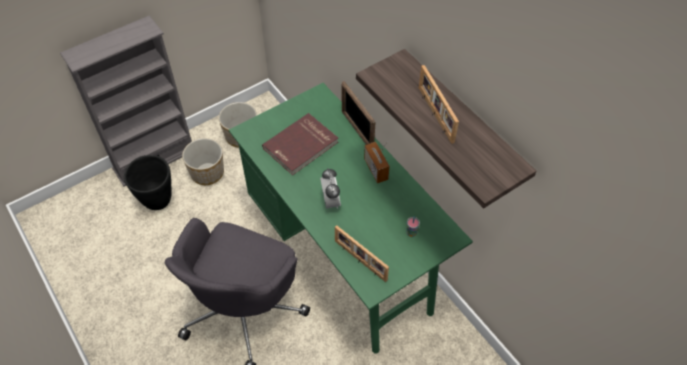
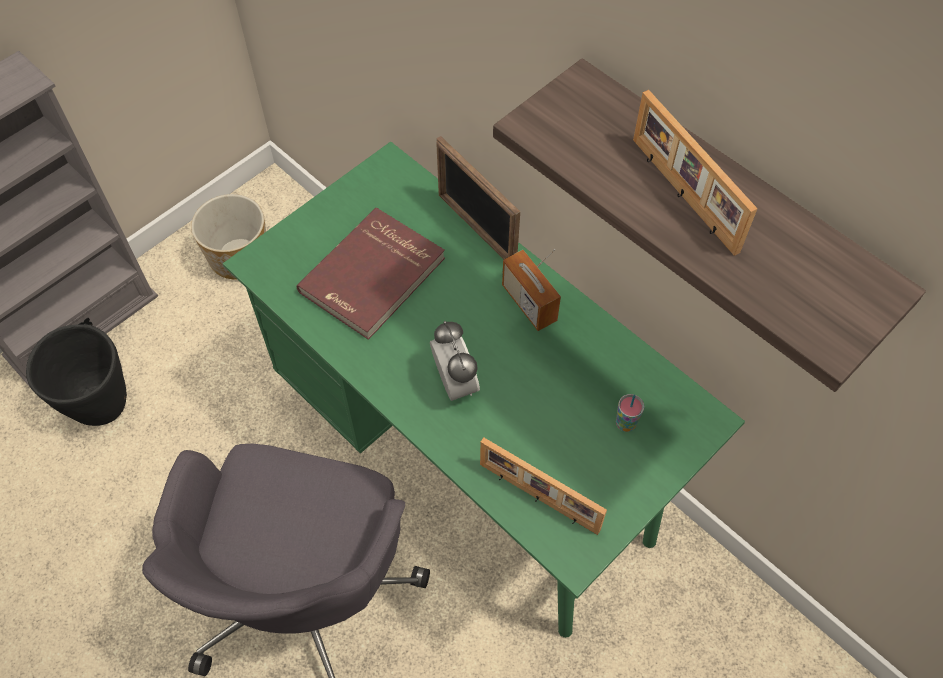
camera: 10 degrees left, 5 degrees up
(208, 173) = (188, 338): planter -> none

